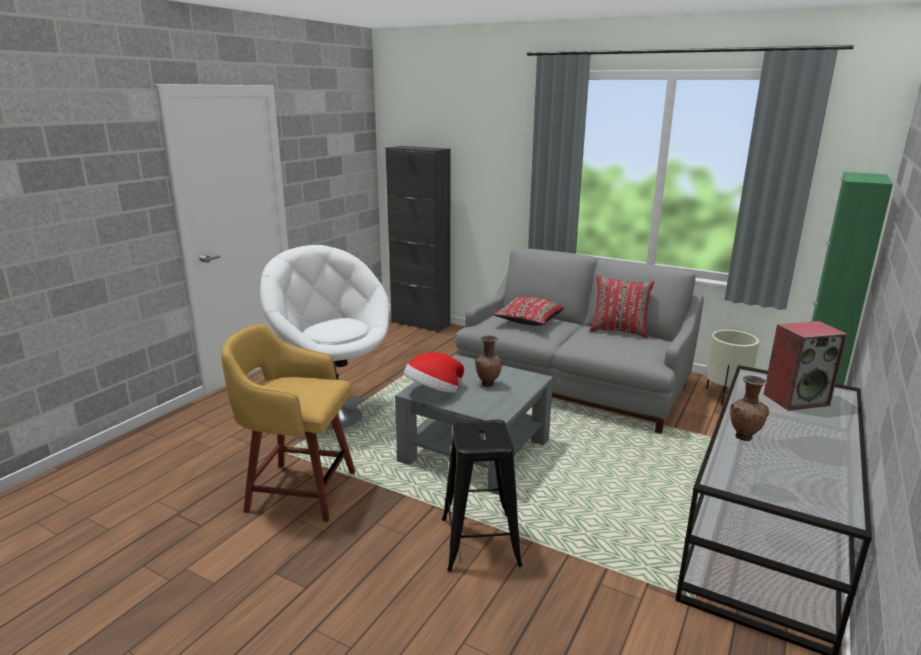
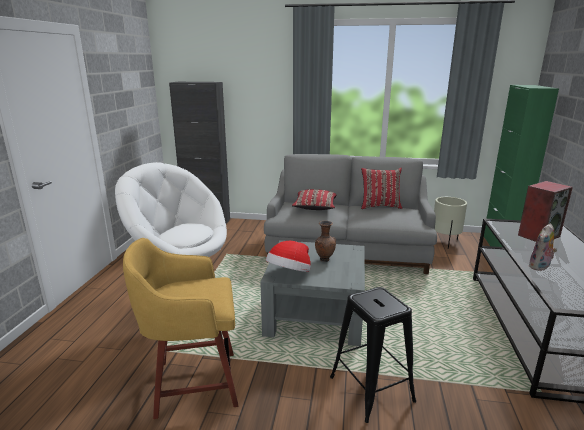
camera: 20 degrees left, 0 degrees up
(743, 437) = (540, 267): brown vase -> plush toy

